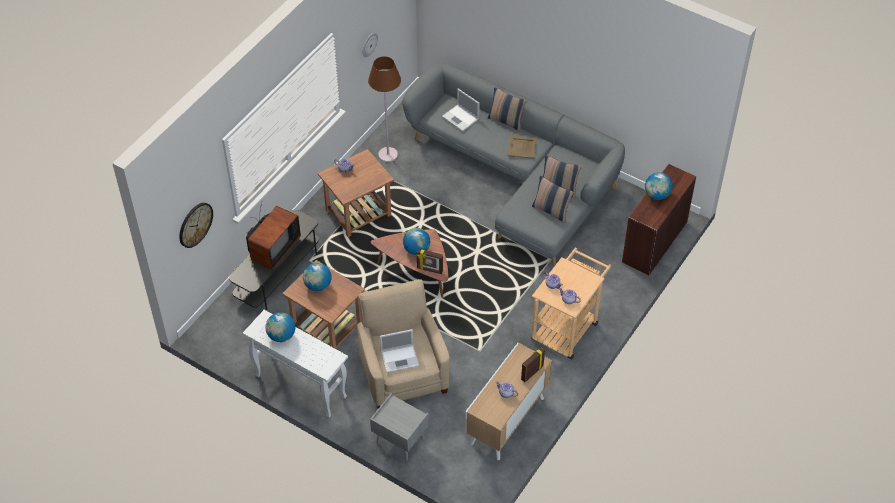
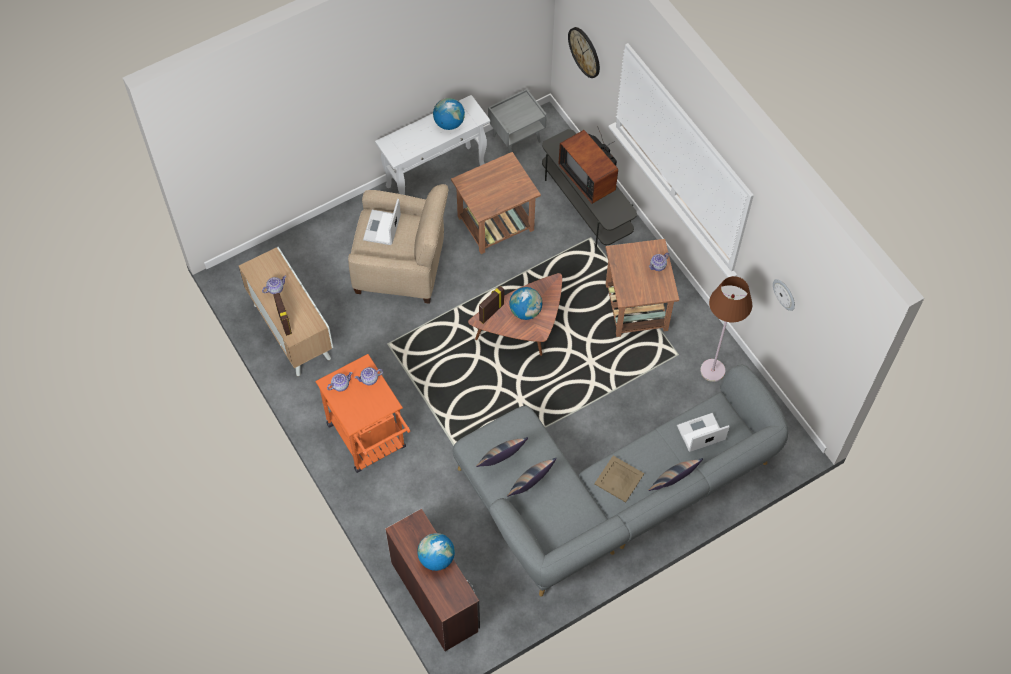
camera: 115 degrees right, 10 degrees up
(318, 285) = (504, 184): globe -> none
(399, 441) = (326, 232): grey nightstand -> grey nightstand (516, 138)
(567, 327) = (370, 441): beige cart -> orange cart

